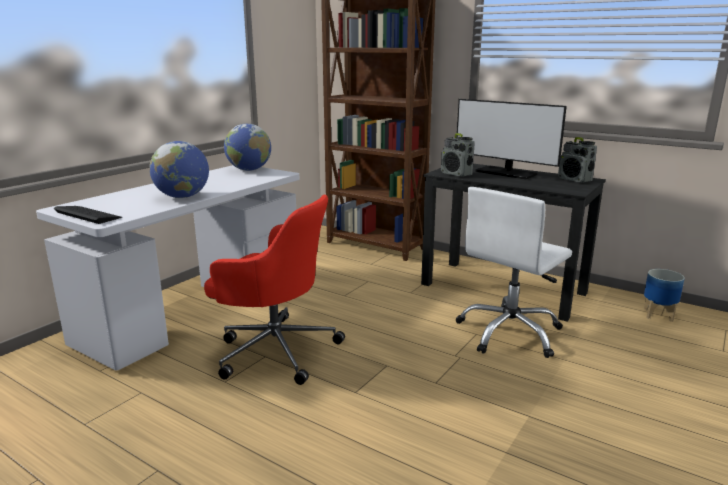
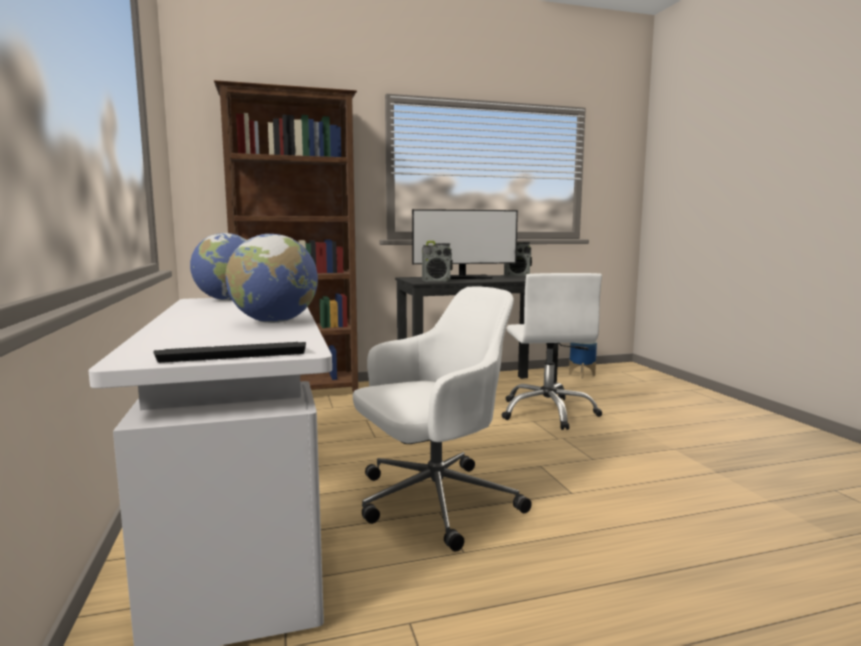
camera: 50 degrees left, 10 degrees down
(275, 349) = (433, 502): red office chair -> white office chair

